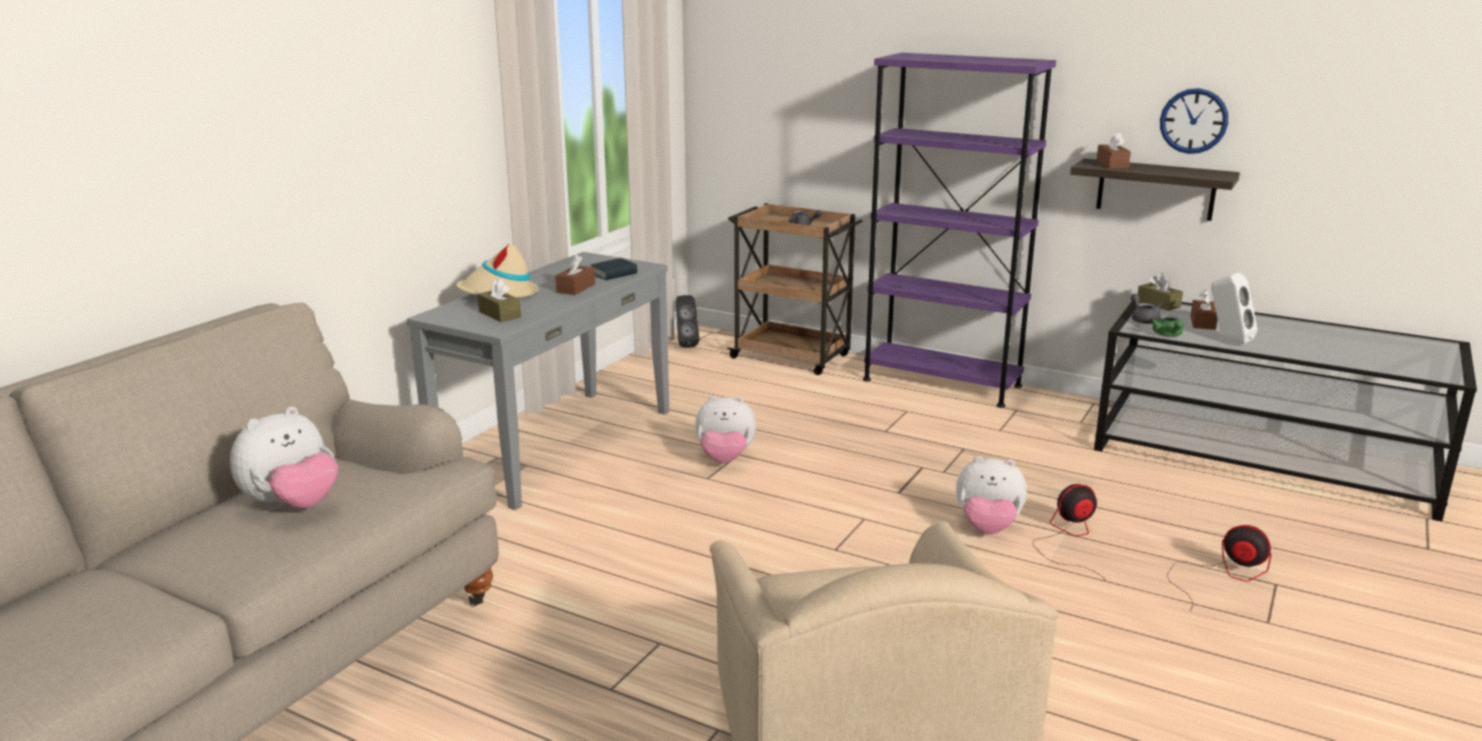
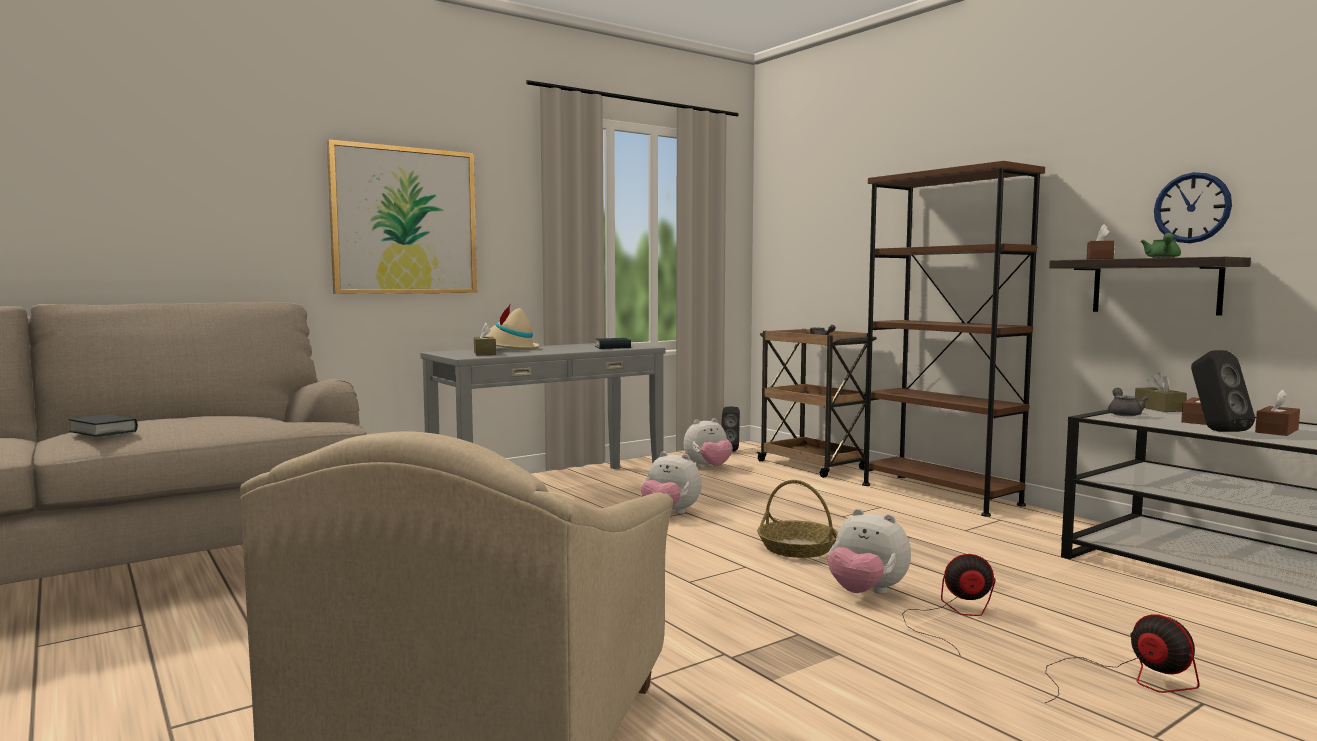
camera: 25 degrees right, 15 degrees down
(247, 549) = (103, 432): none -> book
(292, 506) = (180, 421): plush toy -> plush toy (708, 468)
(358, 150) = (405, 221): none -> picture
(576, 288) = (568, 350): brown tissue box -> brown tissue box (1276, 431)
(886, 484) = (798, 548): none -> basket
(941, 383) = (939, 494): purple bookcase -> brown bookcase
(1168, 335) = (1140, 423): green teapot -> green teapot (1162, 257)
(1227, 340) = (1216, 431): white speaker -> black speaker

